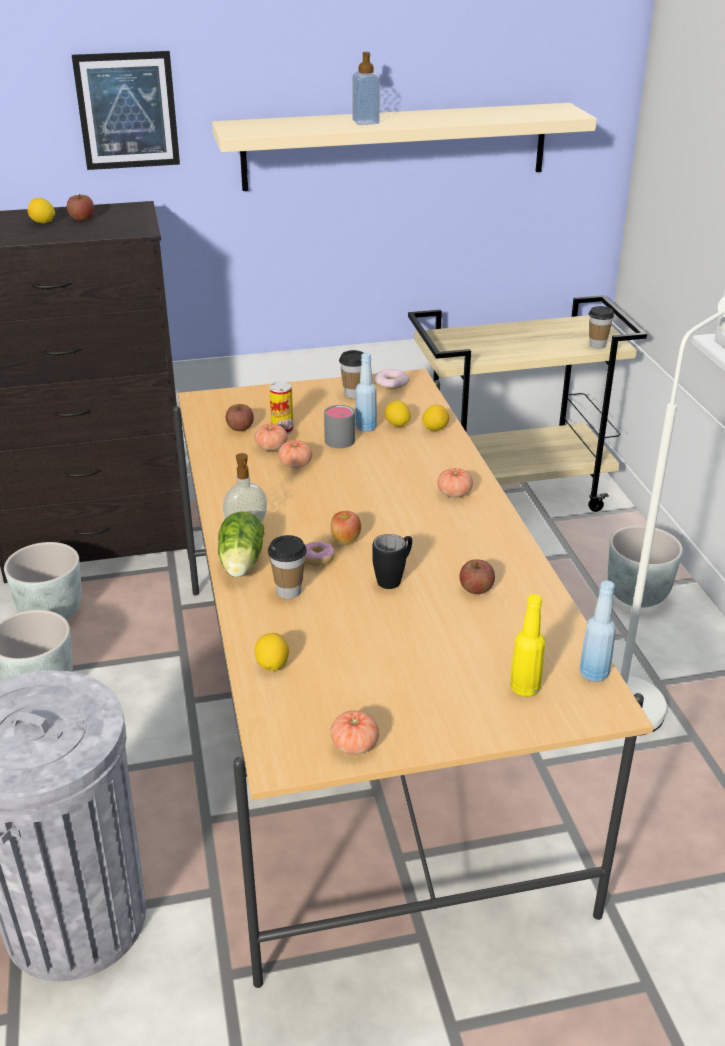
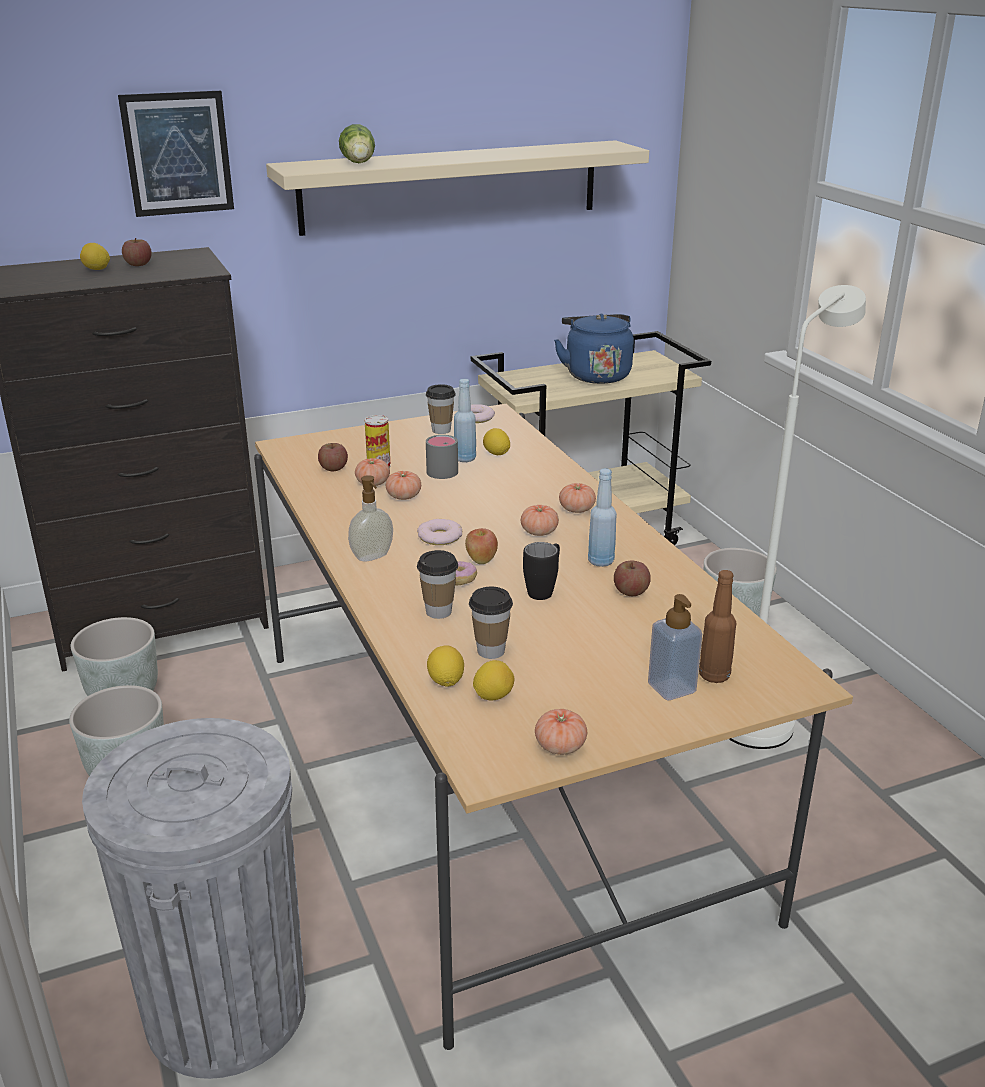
camera: 10 degrees left, 5 degrees down
(241, 564) = (378, 591): lettuce -> lettuce (358, 163)
(314, 511) = (439, 537): none -> donut
(366, 122) = (426, 159): soap dispenser -> soap dispenser (671, 688)
(410, 515) = (539, 532): none -> tomato
(435, 428) = (535, 454): lemon -> lemon (493, 696)
(524, 688) = (714, 675): yellow bottle -> brown bottle
(530, 339) = (596, 375): none -> blue kettle
(593, 674) = (776, 655): blue bottle -> blue bottle (600, 561)
(597, 345) = (663, 376): cup -> cup (490, 651)

